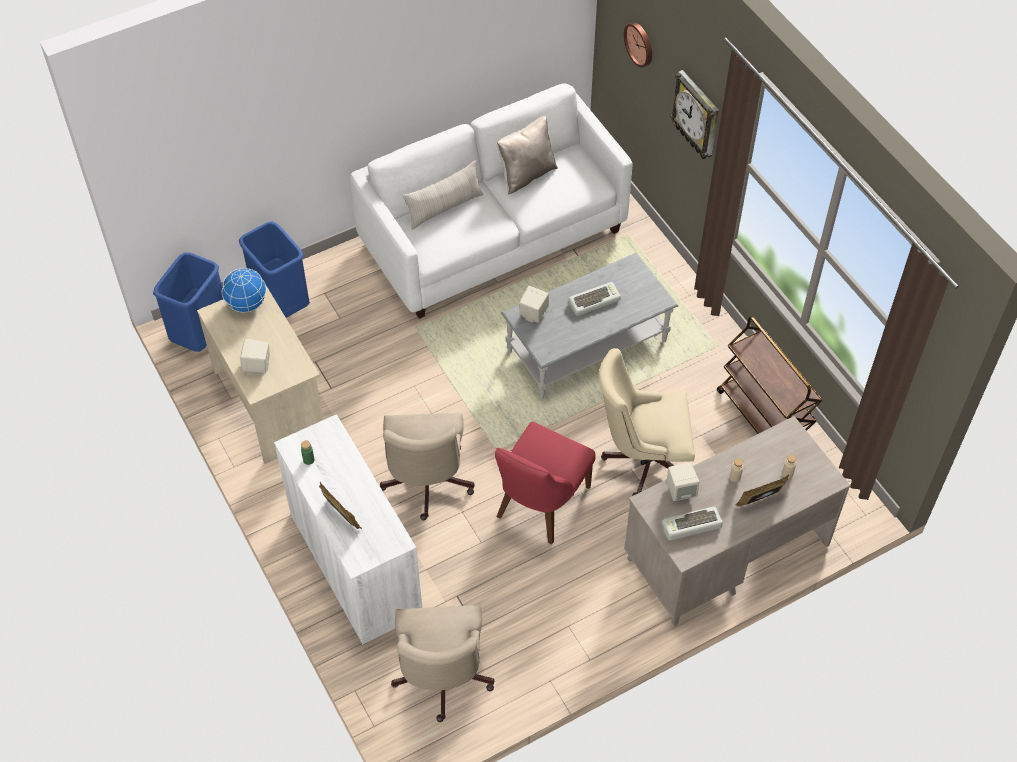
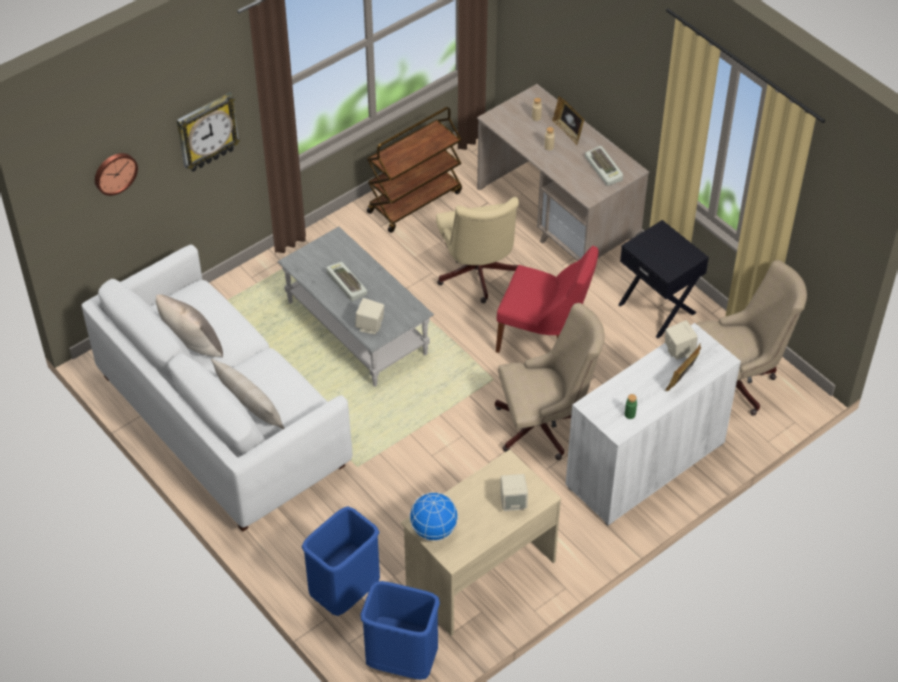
camera: 100 degrees left, 5 degrees down
(567, 625) = (658, 308): none -> black nightstand
(681, 491) = (572, 177): beige speaker -> beige speaker (679, 350)

